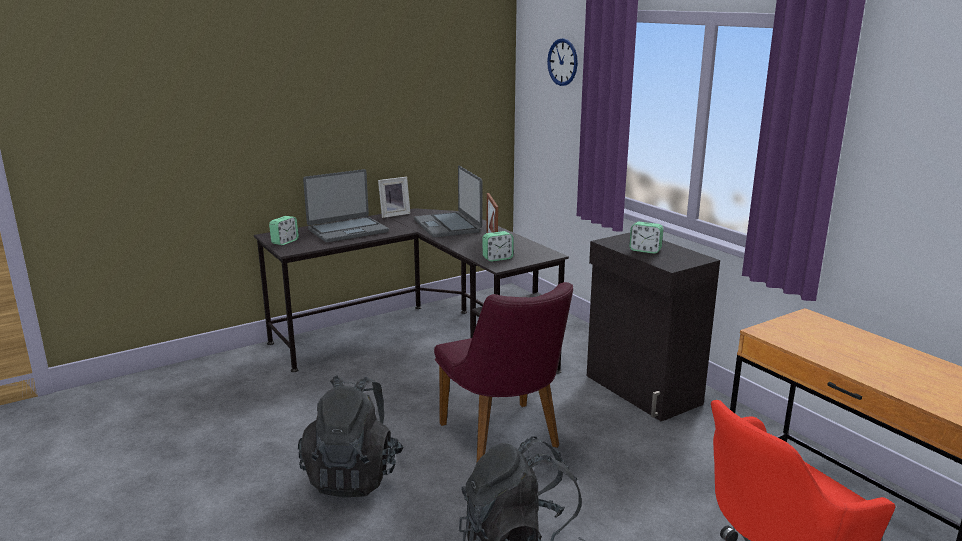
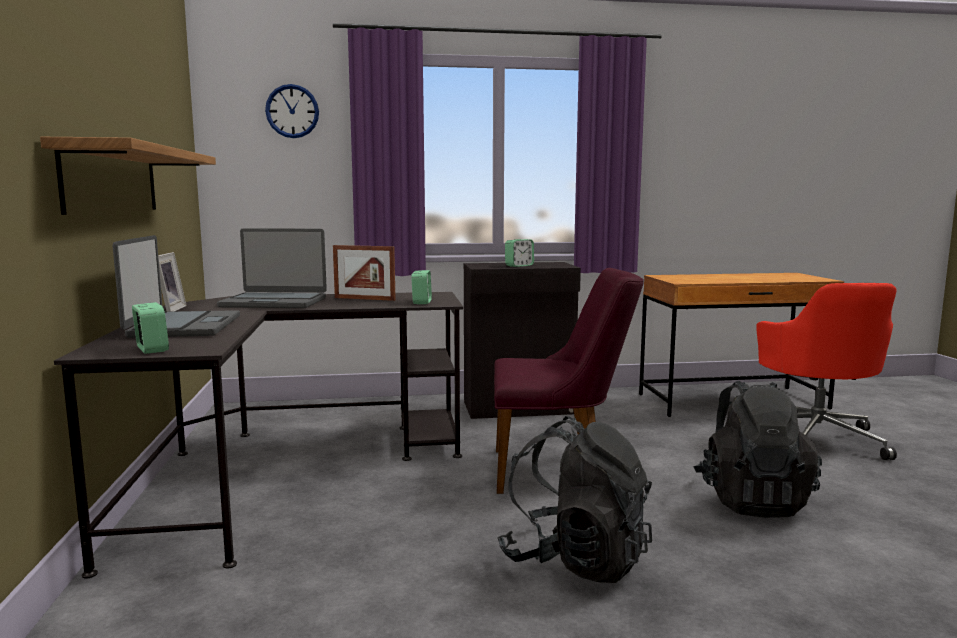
camera: 65 degrees left, 10 degrees down
(346, 133) = (112, 180): none -> shelf

